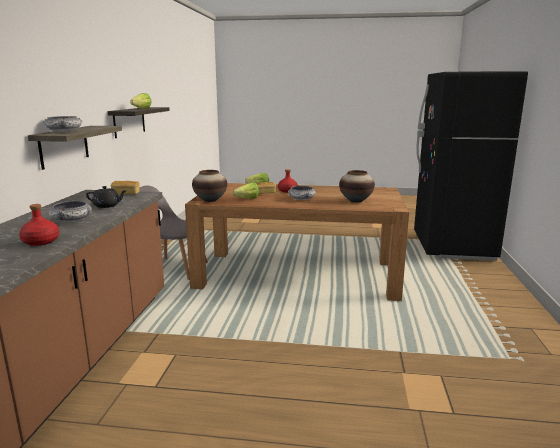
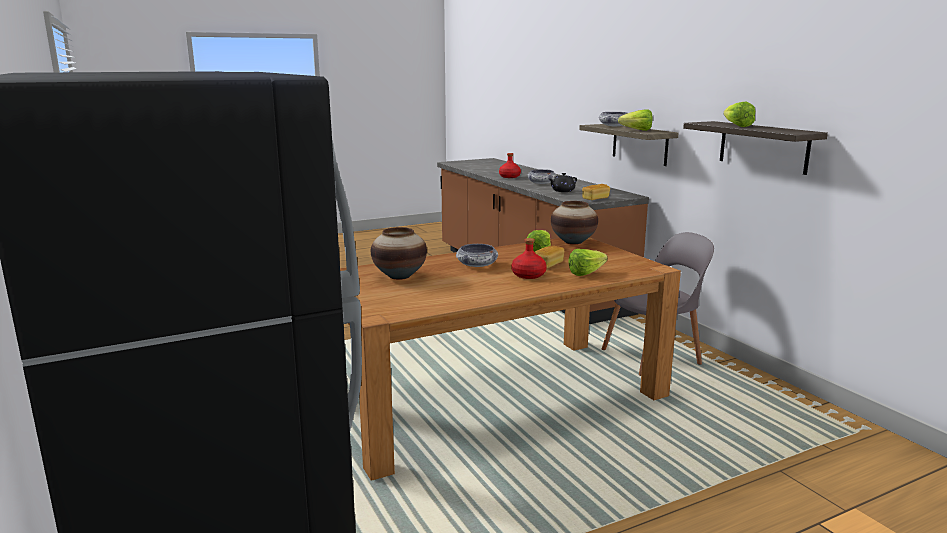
camera: 145 degrees right, 0 degrees up
(97, 128) = (634, 130): none -> lettuce

